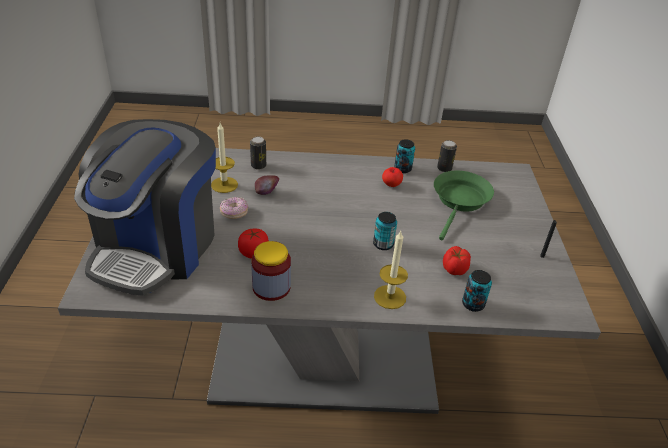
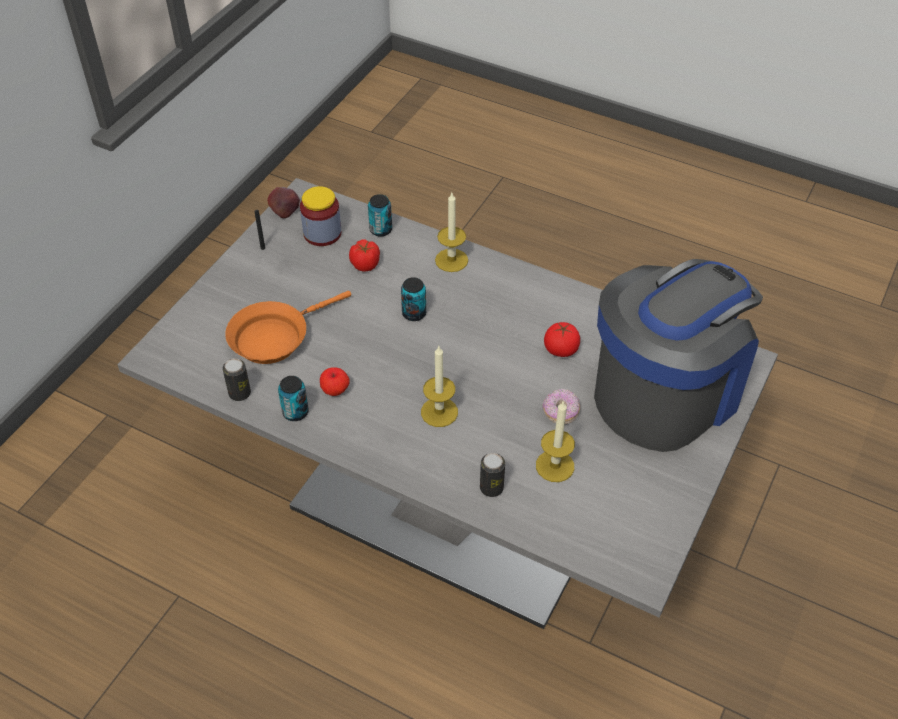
camera: 150 degrees left, 10 degrees up
(267, 193) = (505, 430): apple -> apple (285, 211)
(271, 287) = (560, 305): jar -> jar (322, 233)
(316, 191) = (439, 412): none -> candle
(460, 201) = (274, 337): green frying pan -> orange frying pan

